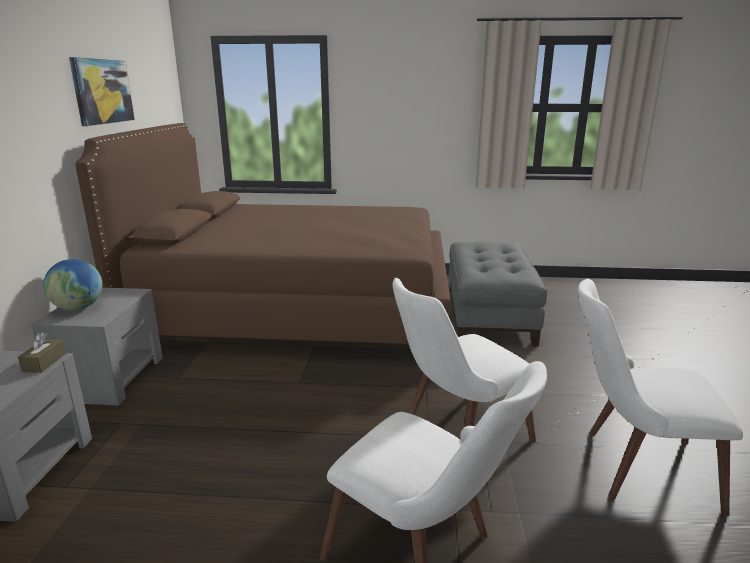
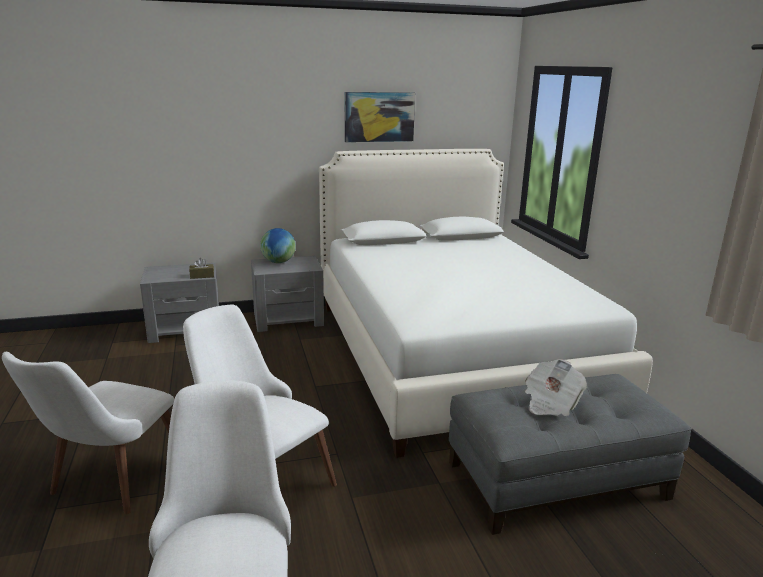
camera: 70 degrees right, 0 degrees up
(299, 309) = (453, 354): brown bed -> white bed
(491, 261) = (550, 402): none -> newspaper

